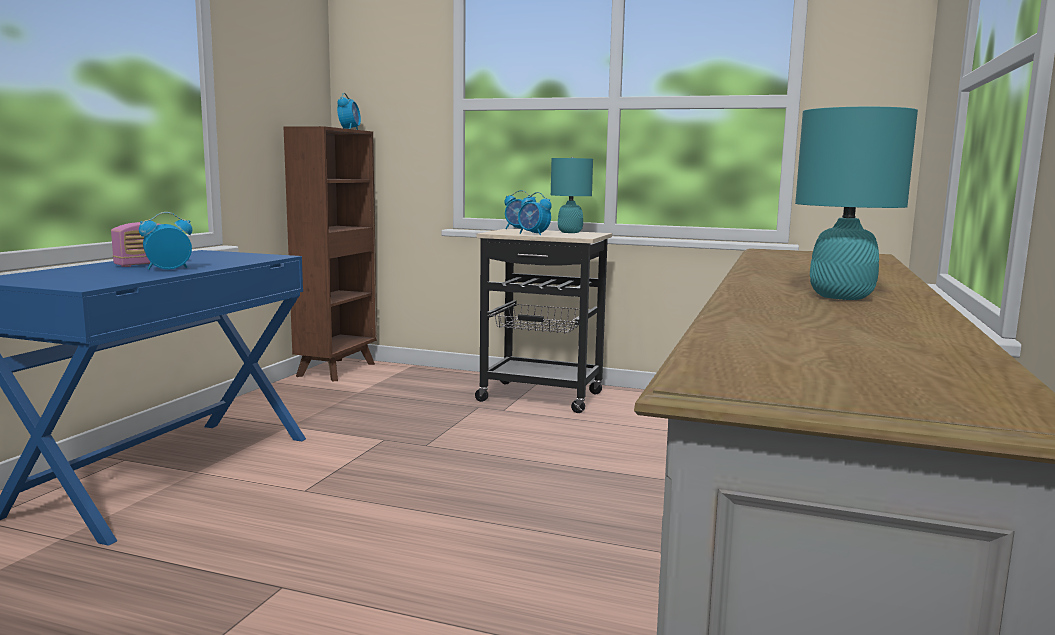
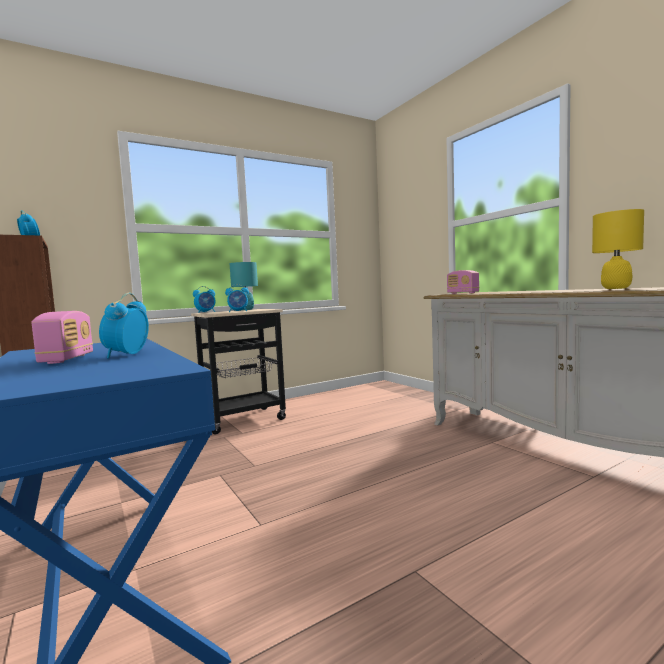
camera: 50 degrees left, 5 degrees down
(797, 254) = (462, 293): none -> radio
(844, 297) = (616, 288): turquoise table lamp -> yellow table lamp

